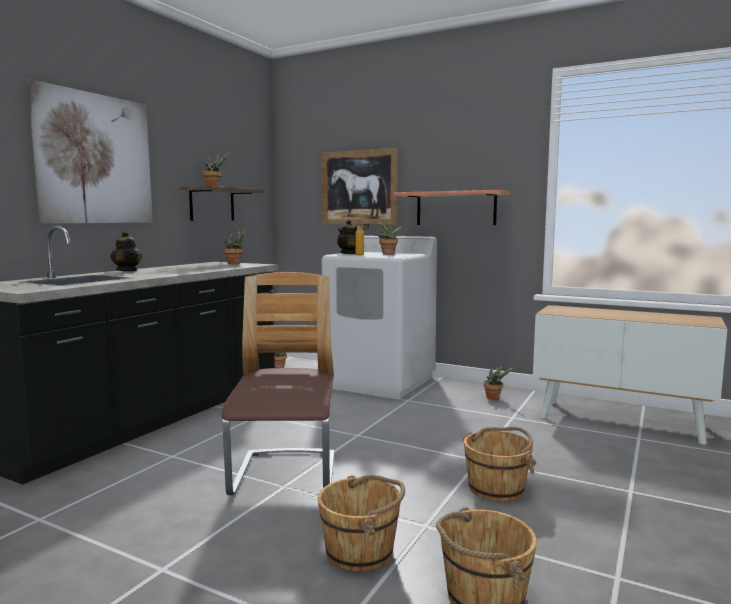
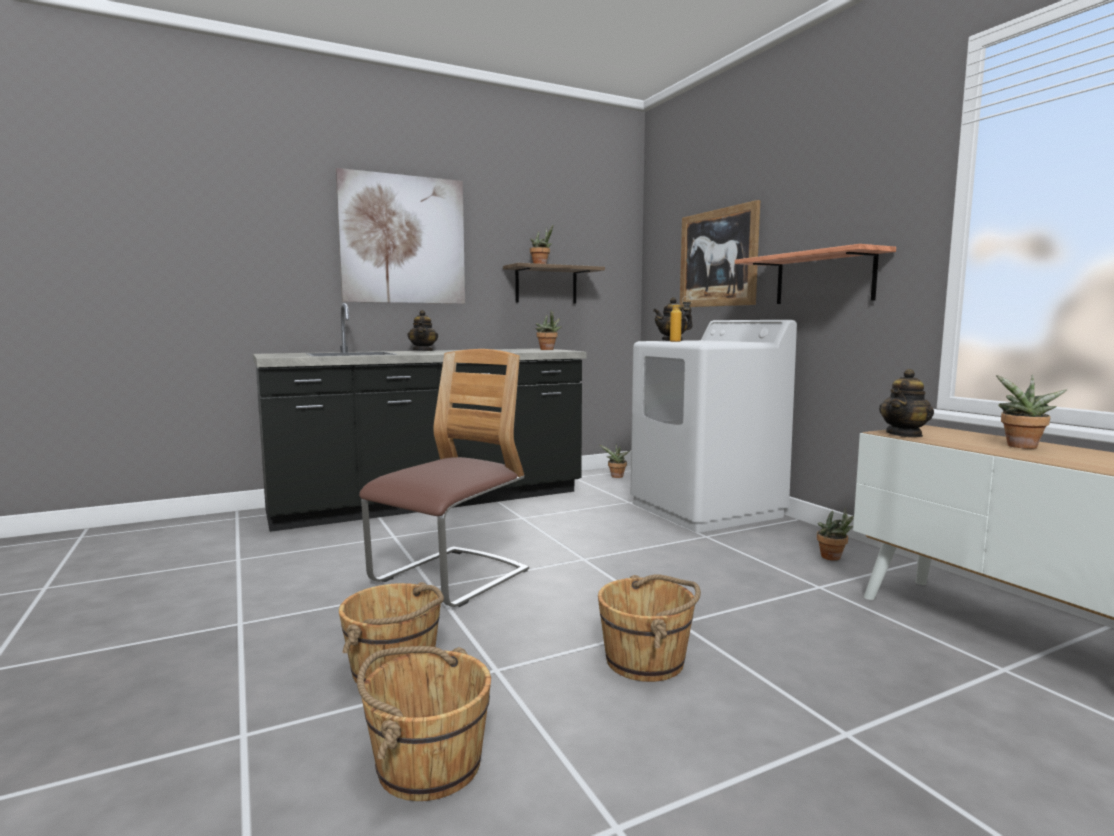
camera: 35 degrees right, 0 degrees up
(388, 254) = (714, 342): potted plant -> potted plant (1021, 447)
(559, 312) = (904, 434): none -> teapot

